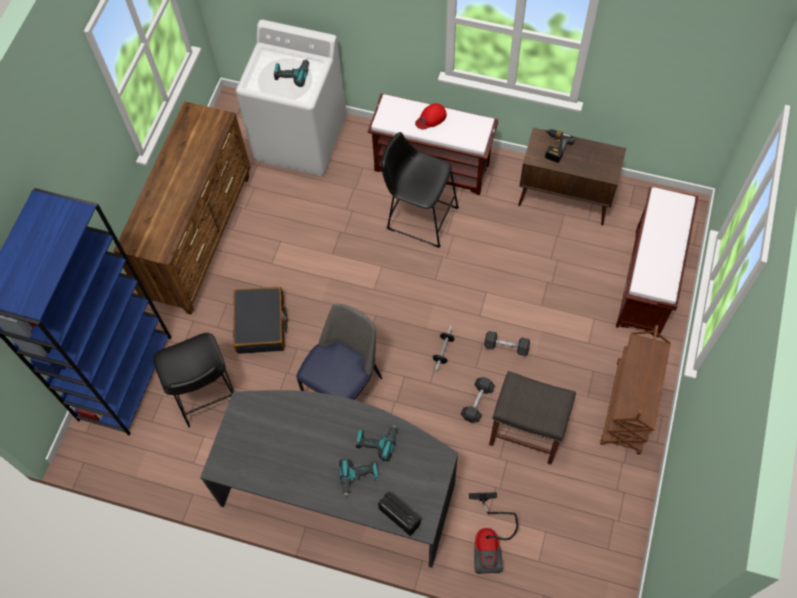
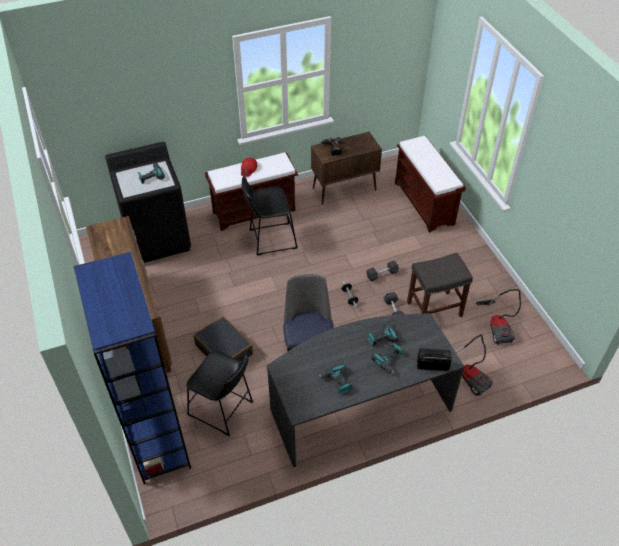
camera: 40 degrees left, 15 degrees down
(283, 462) = (336, 382): none -> power drill
(301, 139) = (158, 238): white washing machine -> black washing machine
(582, 507) = (498, 326): none -> vacuum cleaner
(628, 408) = (473, 265): brown cart -> none

